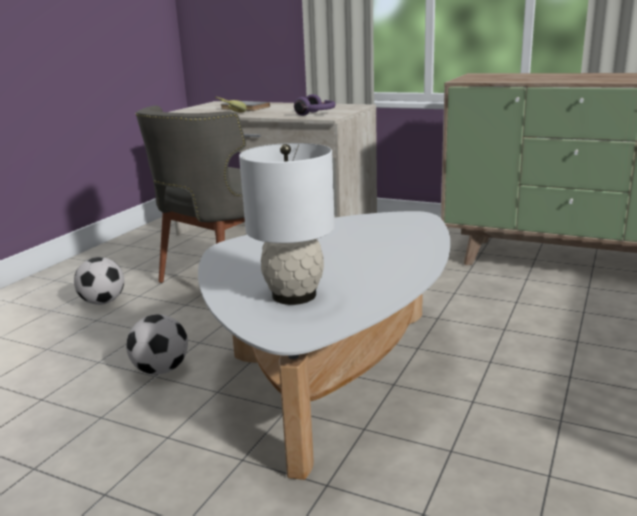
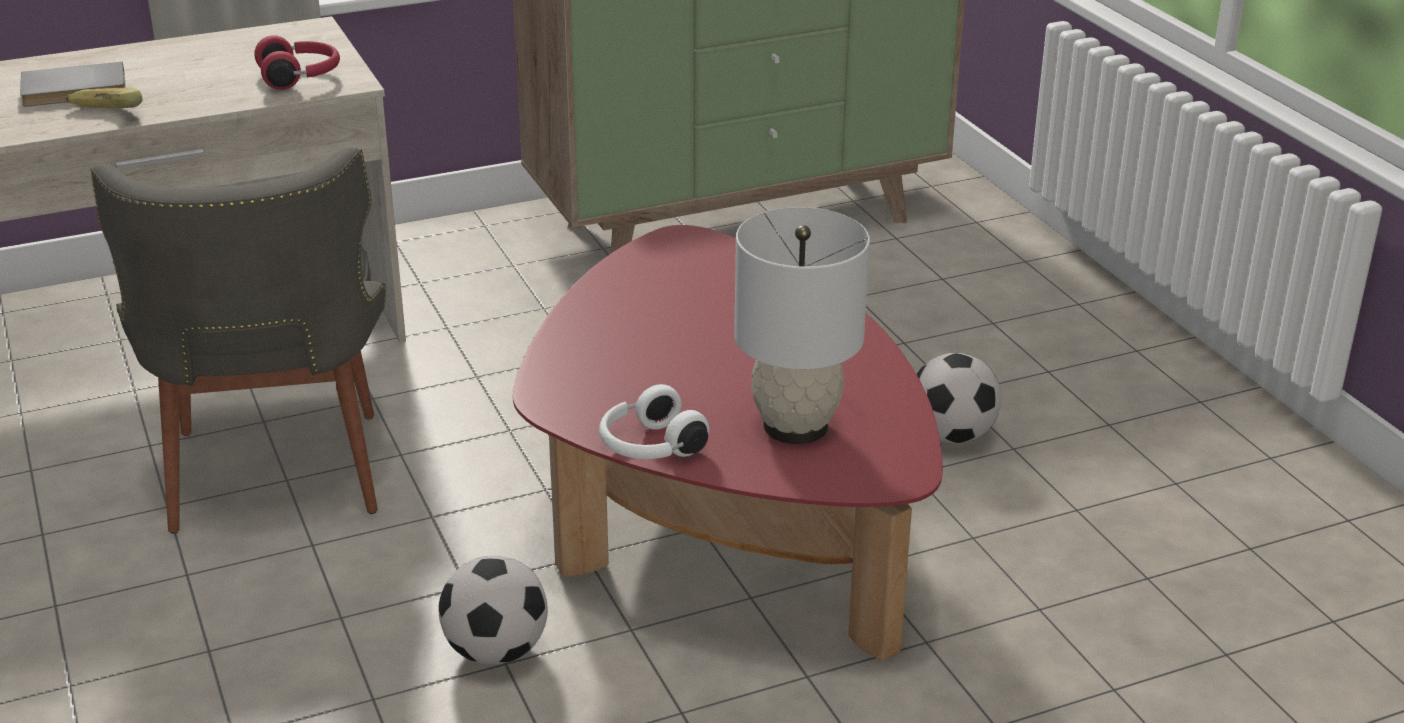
camera: 50 degrees left, 10 degrees up
(103, 302) = (142, 619): football -> football (952, 436)
(218, 276) = (649, 447): none -> white headphones
(316, 114) = (301, 77): purple headphones -> red headphones
(334, 372) = (721, 523): white coffee table -> red coffee table

